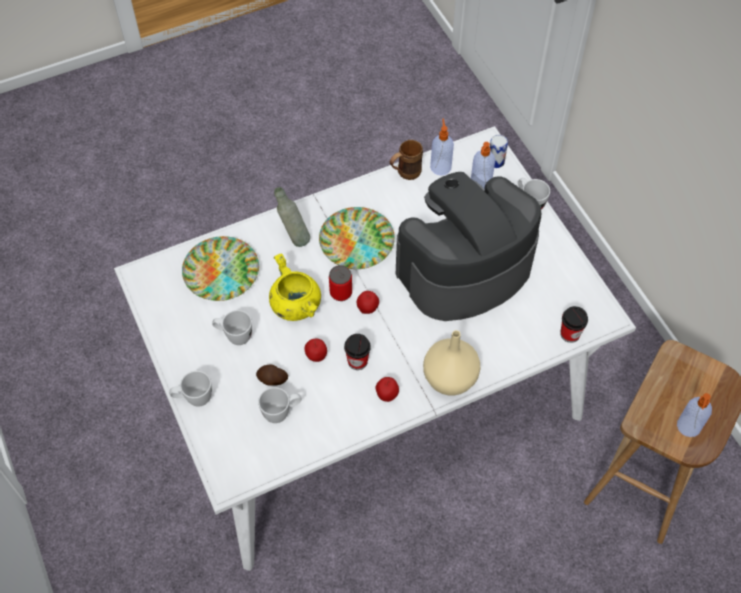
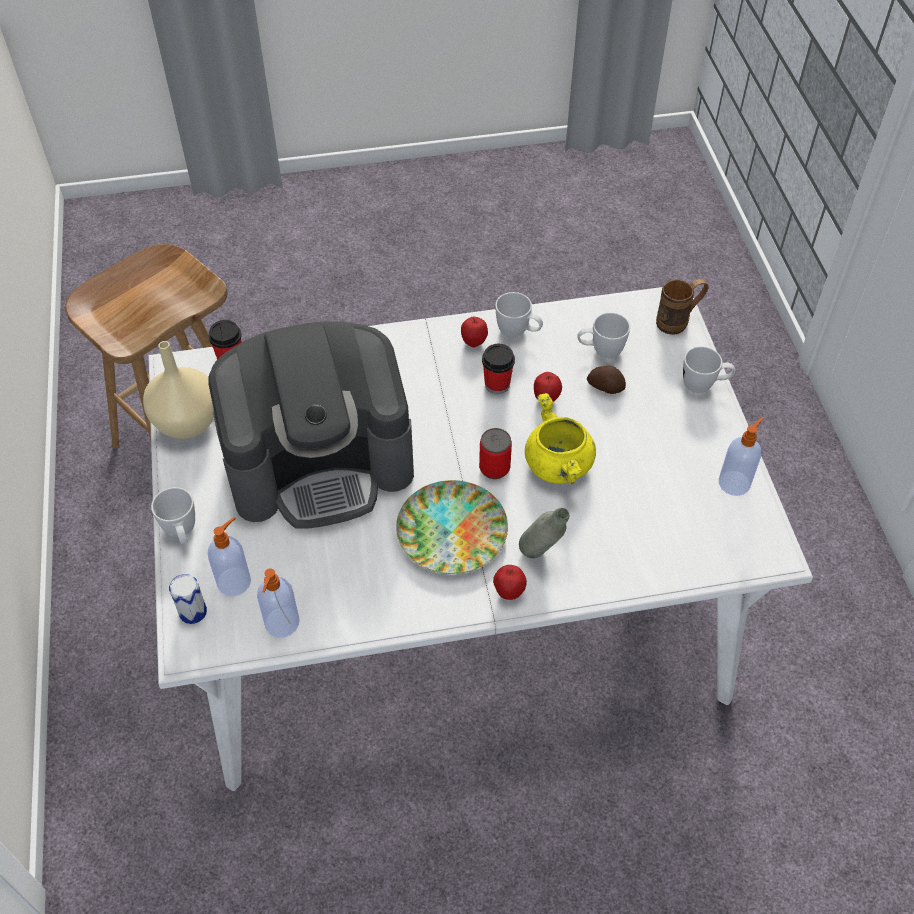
camera: 165 degrees left, 5 degrees down
(222, 272) = (653, 531): plate -> none
(234, 336) = (646, 444): white mug -> white mug (518, 332)
(367, 309) = (465, 439): apple -> apple (509, 592)
(404, 174) = (342, 624): brown mug -> brown mug (678, 321)
(451, 379) = (393, 344): beige vase -> beige vase (186, 422)
(688, 427) = (157, 277): soap dispenser -> soap dispenser (735, 482)

